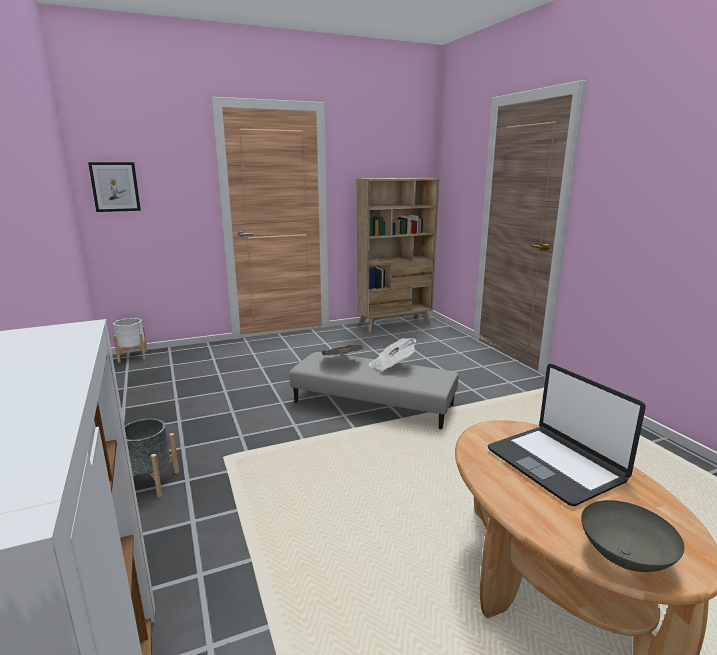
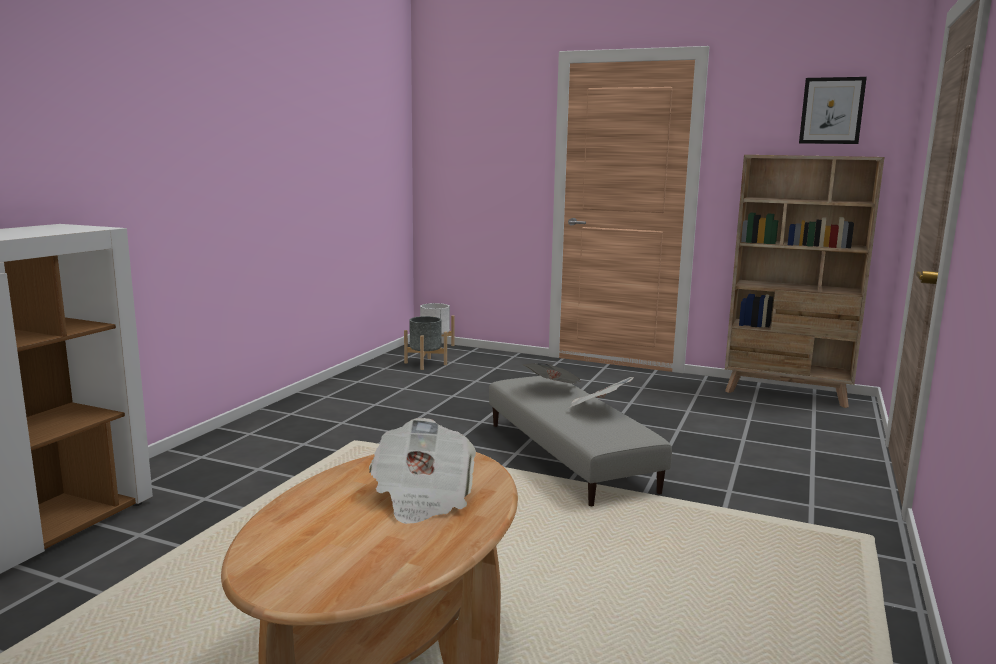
camera: 45 degrees right, 5 degrees down
(115, 187) = (449, 156): picture -> picture (831, 111)
(150, 482) = (280, 435): grey planter -> grey planter (425, 364)
(556, 464) = (422, 497): laptop -> newspaper
(623, 556) = (276, 559): grey bowl -> none

